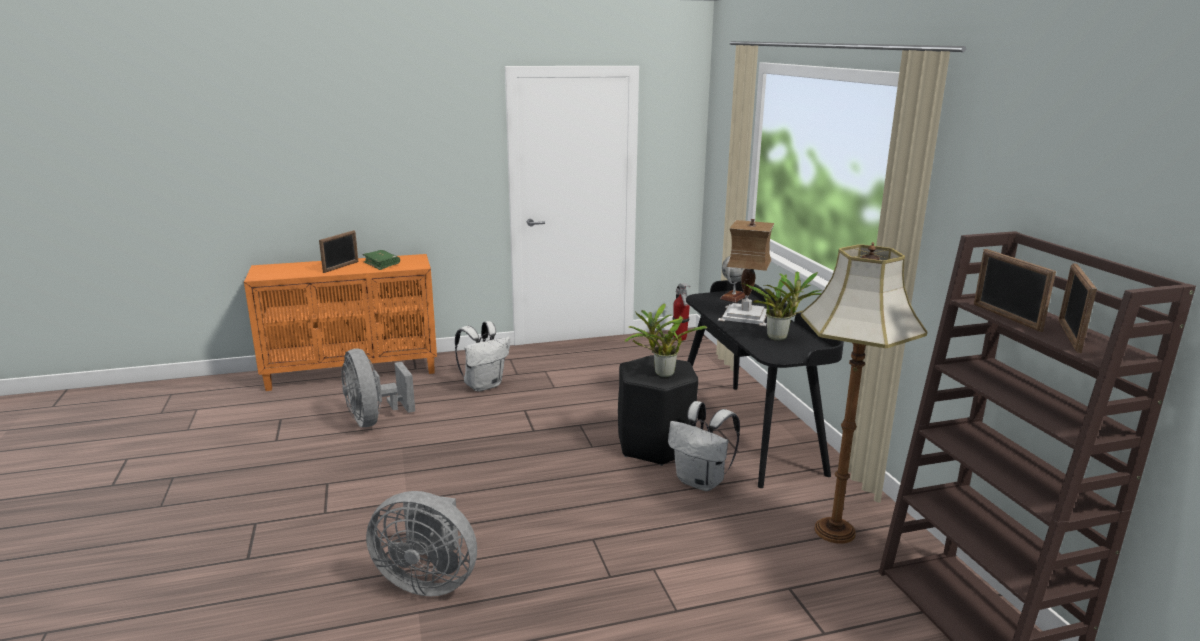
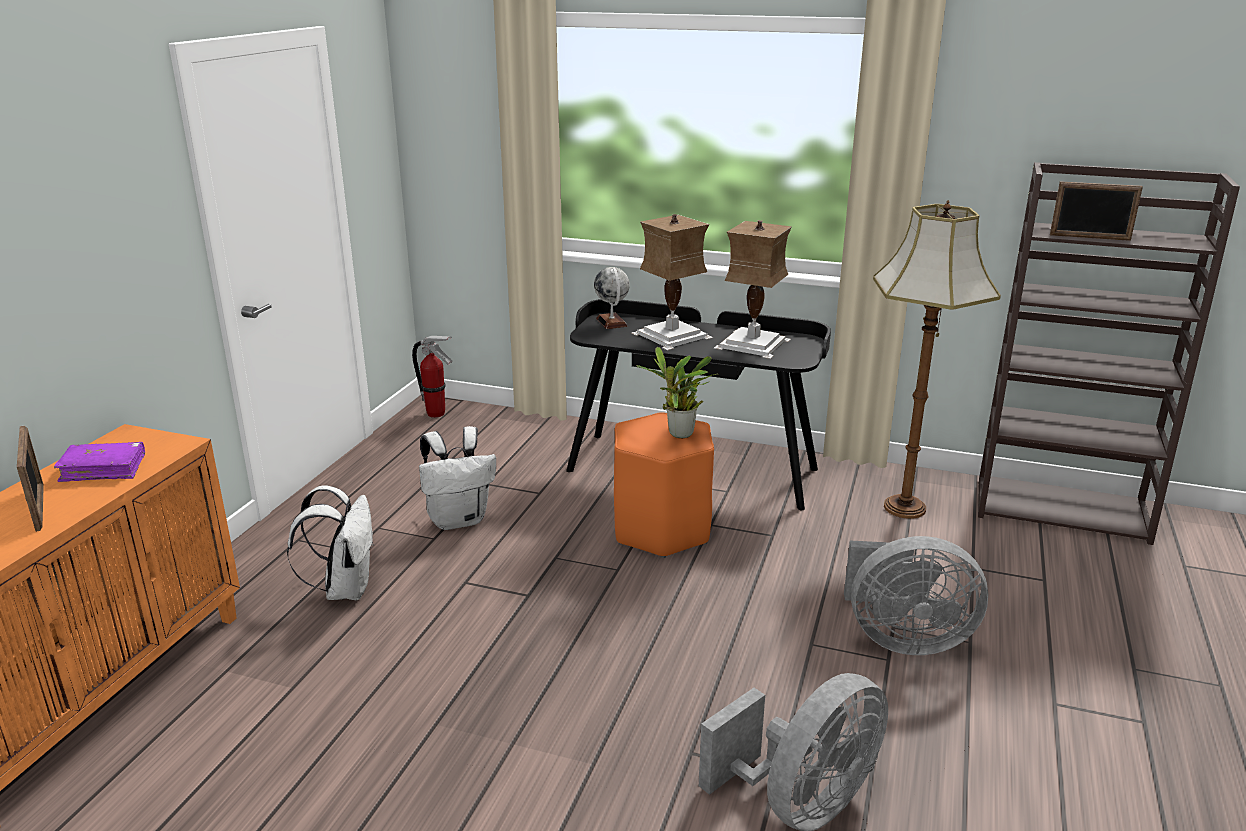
camera: 55 degrees left, 5 degrees up
(374, 420) = (308, 726): grey fan -> grey fan (903, 638)
(382, 264) = (104, 470): green book -> purple book
(655, 445) = (661, 530): black stool -> orange stool
(701, 482) = (762, 535): white backpack -> white backpack (459, 519)
(780, 338) = (751, 343): potted plant -> table lamp
(1069, 336) = (1145, 238): picture frame -> none

